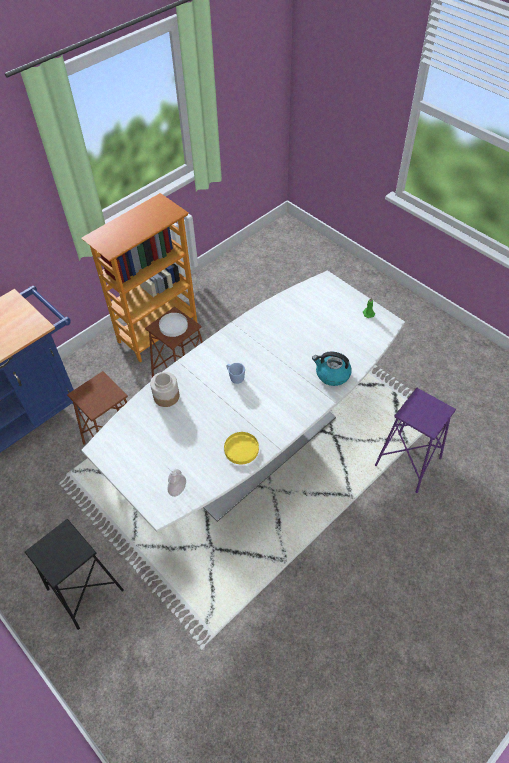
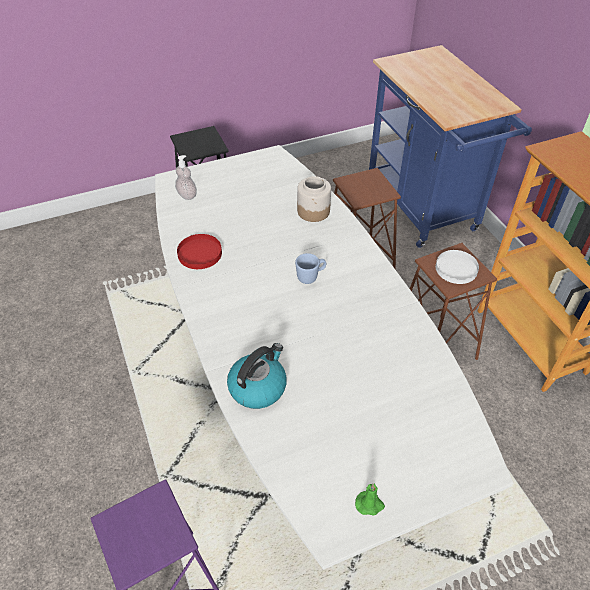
camera: 110 degrees right, 5 degrees down
(241, 449) = (200, 253): yellow plate -> red plate

